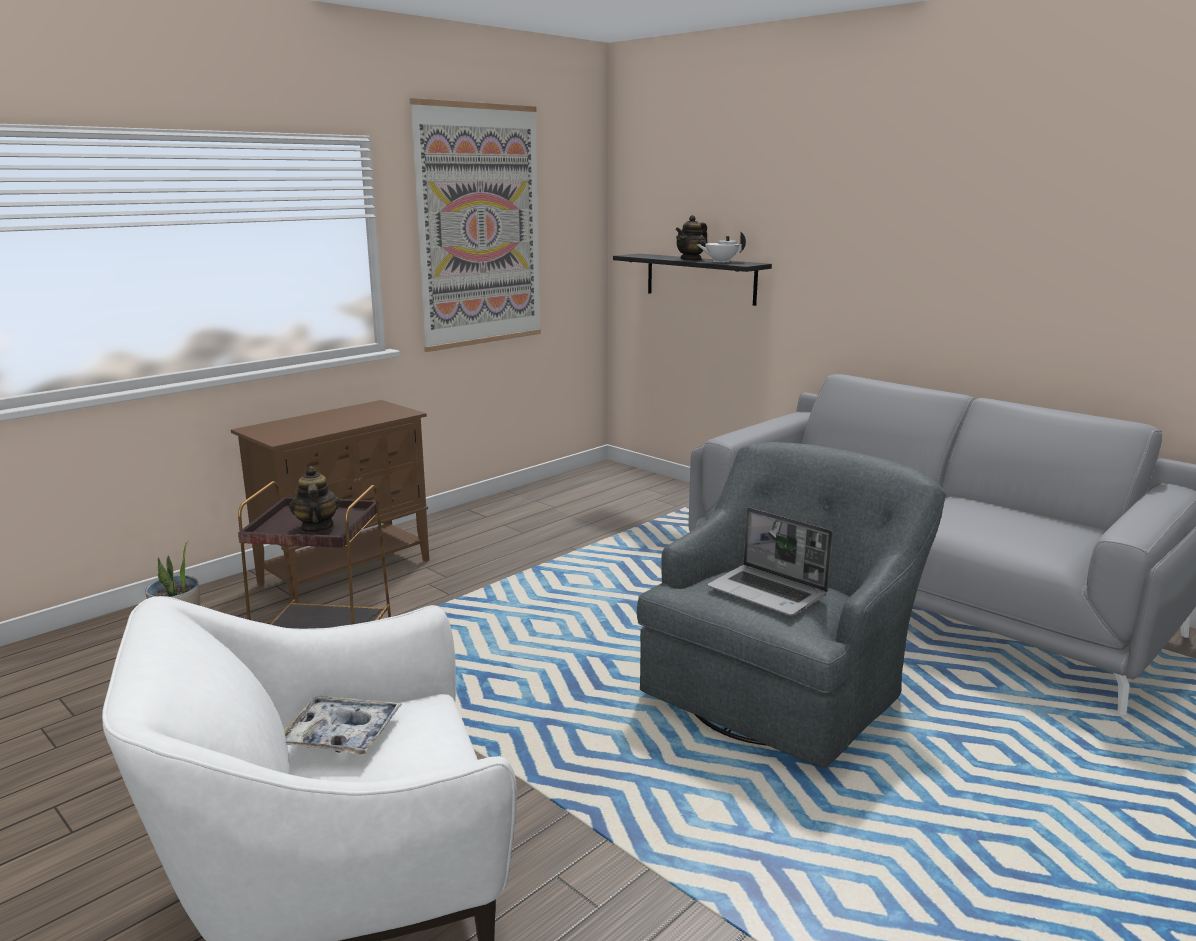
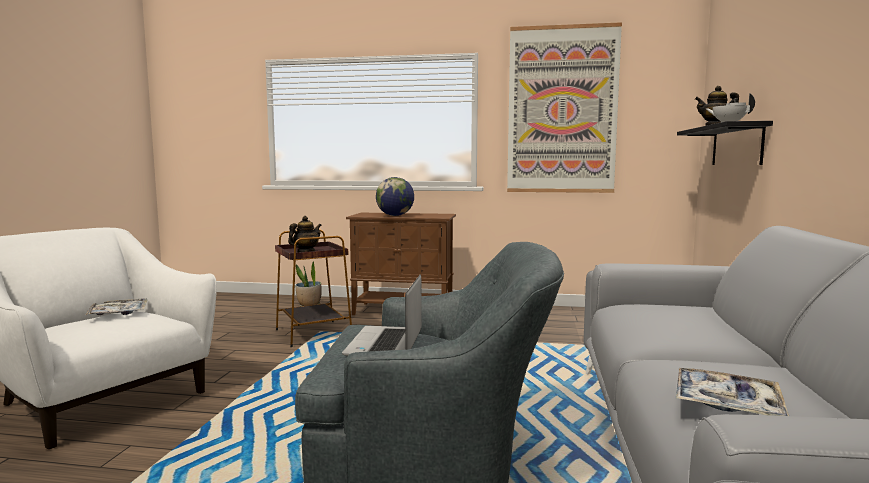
camera: 55 degrees right, 10 degrees down
(331, 425) = (395, 215): none -> globe
(1013, 532) = (727, 403): none -> tray

